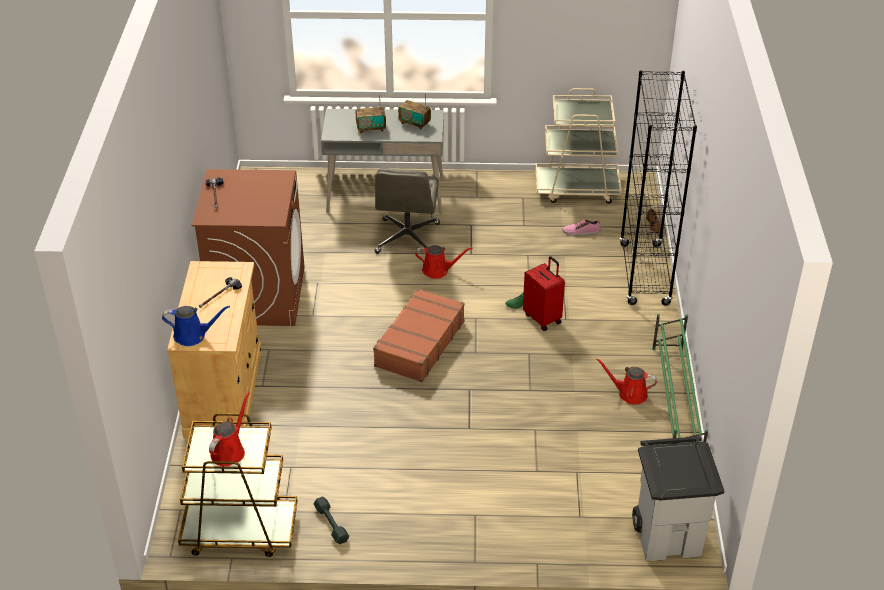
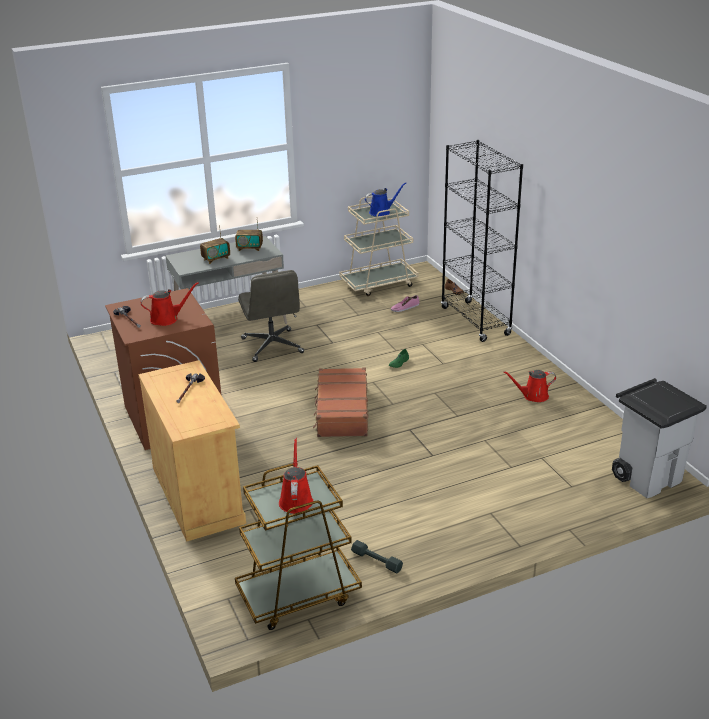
camera: 25 degrees left, 10 degrees down
(193, 335) = (189, 424): blue watering can -> blue watering can (381, 212)
(438, 270) = (315, 360): red watering can -> red watering can (167, 319)
(543, 318) = (425, 367): red suitcase -> none
(675, 405) = (572, 393): green shoe rack -> none

